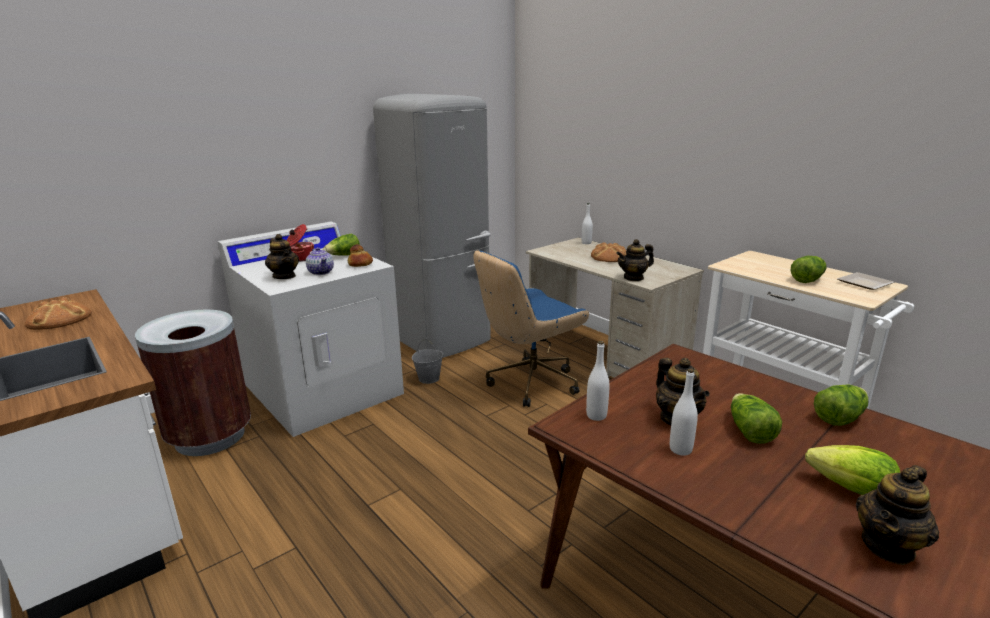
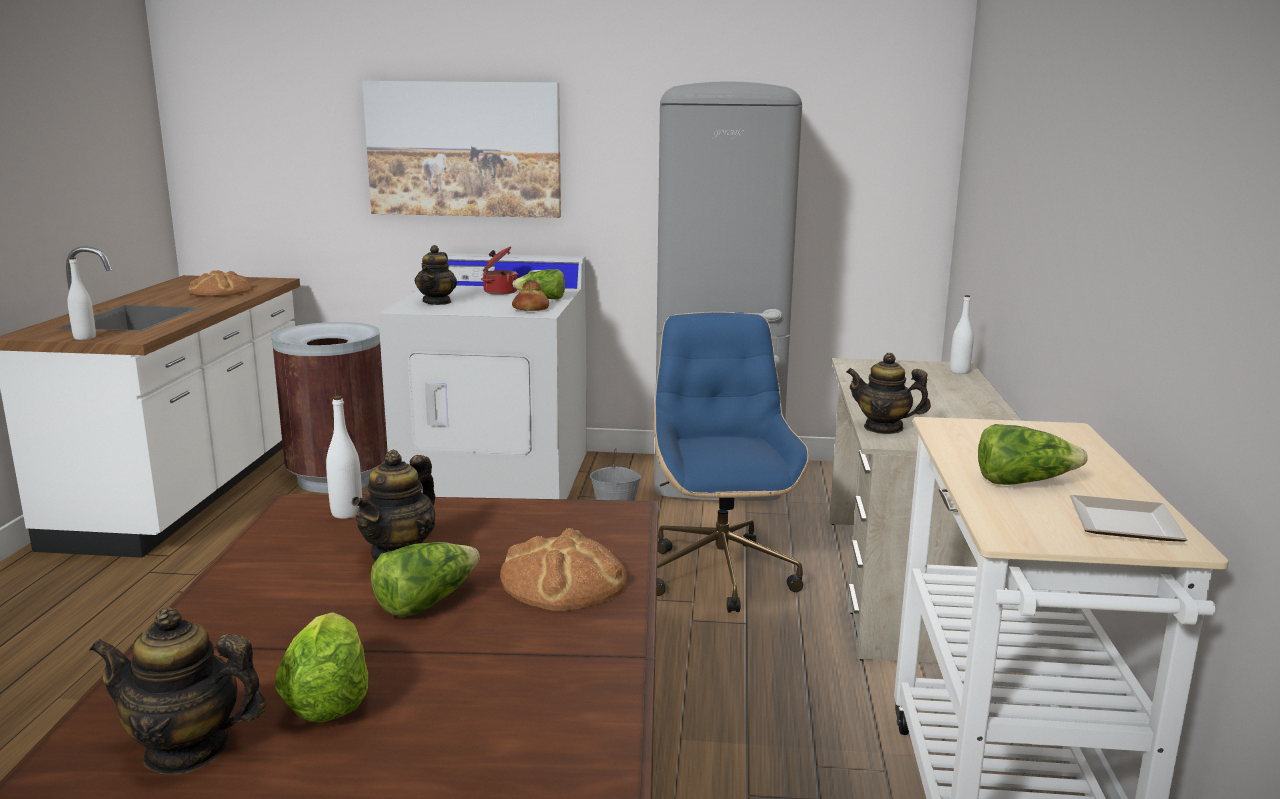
camera: 45 degrees right, 5 degrees down
(230, 156) = (464, 149): none -> picture
(321, 272) = (476, 306): teapot -> none
(530, 384) = (720, 572): blue office chair -> blue office chair turned 75 degrees clockwise
(609, 257) = (936, 396): bread -> bread (565, 580)
(680, 449) = (315, 574): white bottle -> white bottle (85, 338)
(839, 417) = (572, 654): lettuce -> none

